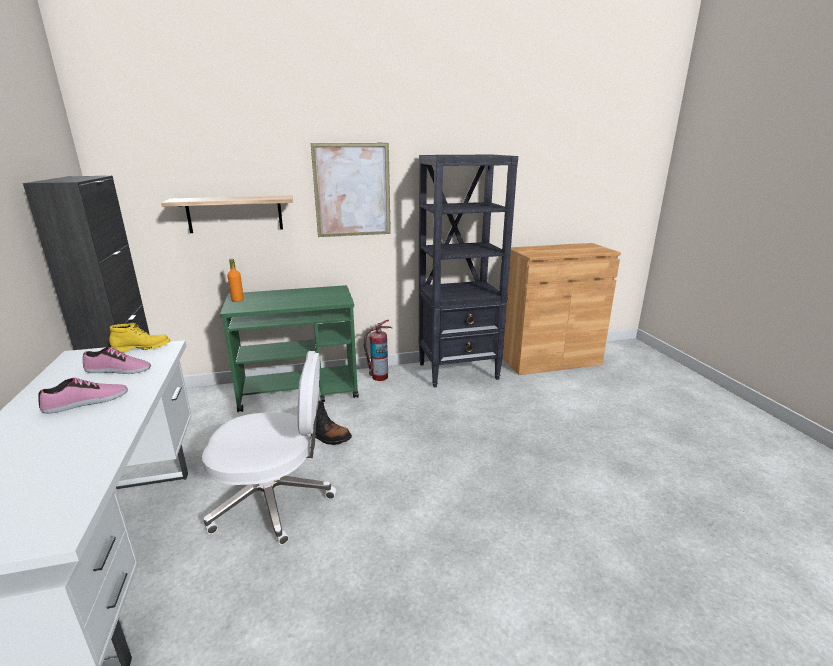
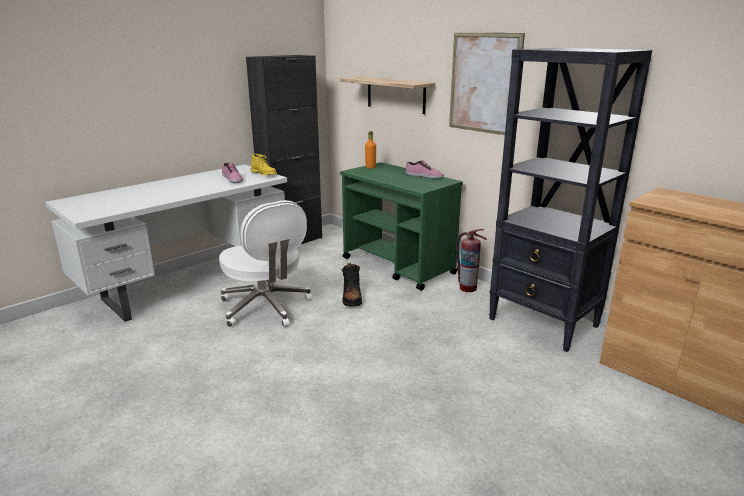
camera: 60 degrees right, 0 degrees up
(86, 402) = (192, 186): shoe -> shoe (424, 176)

